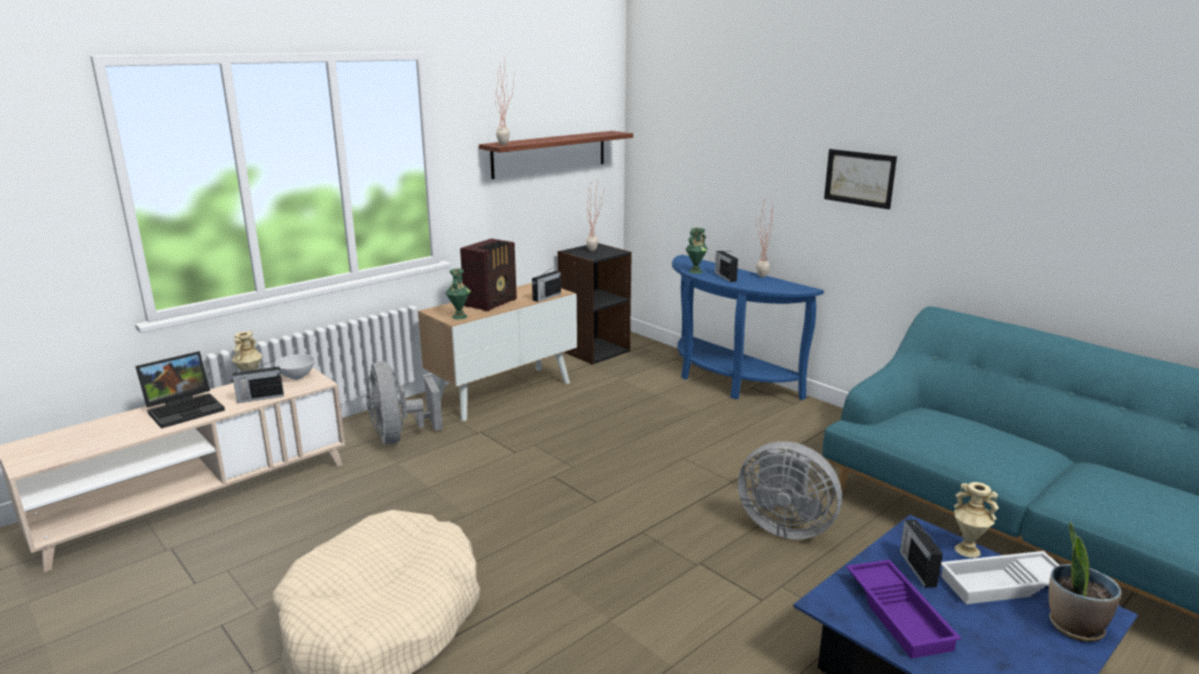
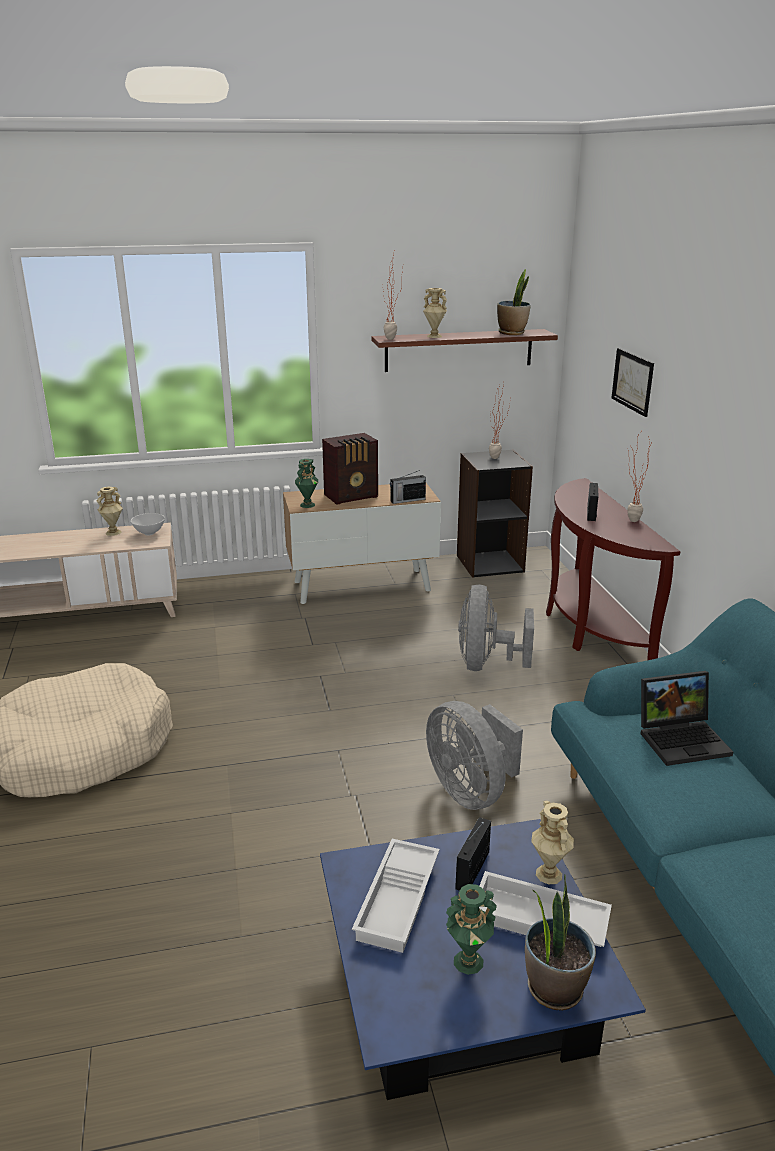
camera: 30 degrees right, 5 degrees up
(186, 409) = (53, 542): laptop -> laptop (683, 739)
(259, 398) = (106, 545): radio -> none
(399, 436) = (239, 604): grey fan -> grey fan (486, 664)
(536, 140) = (434, 336): none -> beige vase
(594, 134) = (512, 333): none -> potted plant
(695, 271) = (568, 501): green vase -> green vase (468, 961)
(725, 380) = (589, 627): blue console table -> brown console table
(859, 178) = (724, 426): picture -> picture (632, 381)
(900, 614) = (399, 901): purple tray -> white tray

